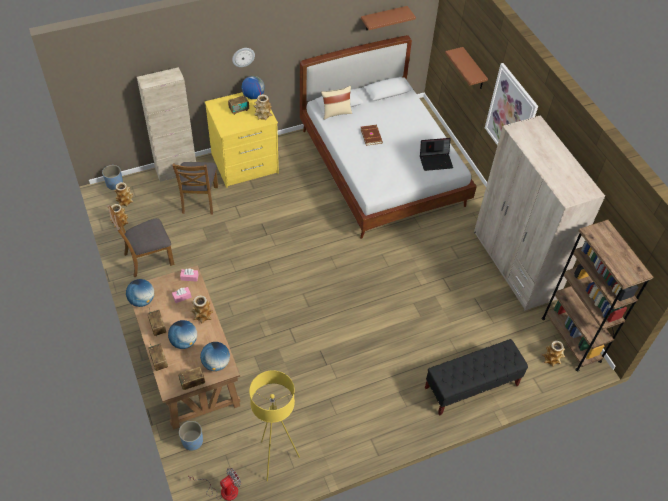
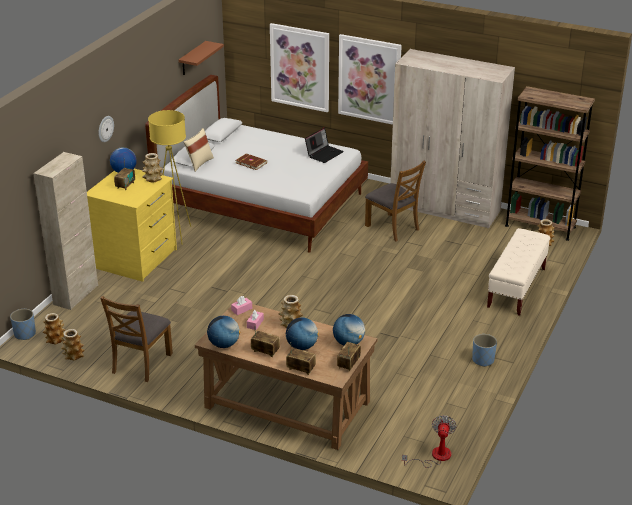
camera: 40 degrees left, 20 degrees down
(192, 441) = (365, 446): blue planter -> blue planter (483, 360)
(199, 199) = (129, 301): brown chair -> brown chair (393, 227)
(275, 459) = (445, 413): yellow floor lamp -> yellow floor lamp (175, 234)
(471, 387) = (516, 288): black bench -> beige bench
(473, 69) = (300, 67): brown shelf -> picture

